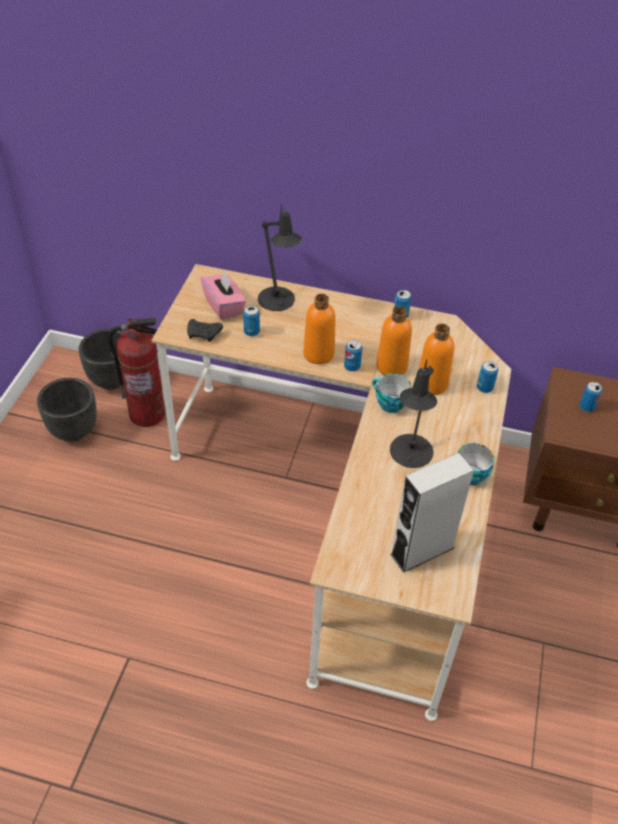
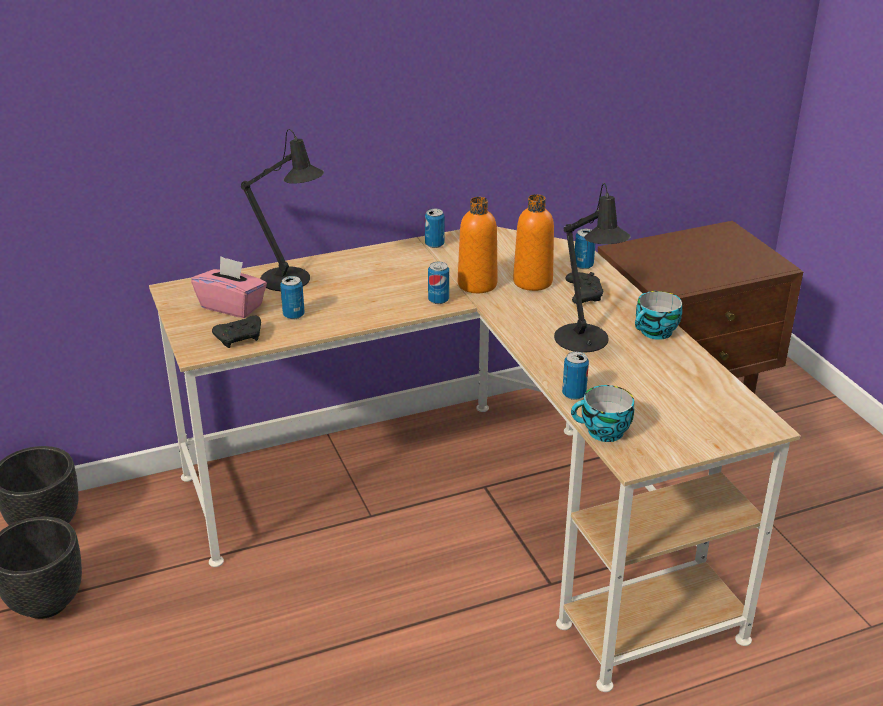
camera: 35 degrees left, 15 degrees down
(147, 414) = (132, 538): fire extinguisher -> none
(318, 354) = (390, 304): orange bottle -> none
(389, 404) = (513, 312): cup -> cup (603, 432)
(422, 551) = (691, 405): grey speaker -> none
(455, 414) = (583, 294): none -> black game controller
(586, 407) = (663, 262): can -> can (574, 394)

